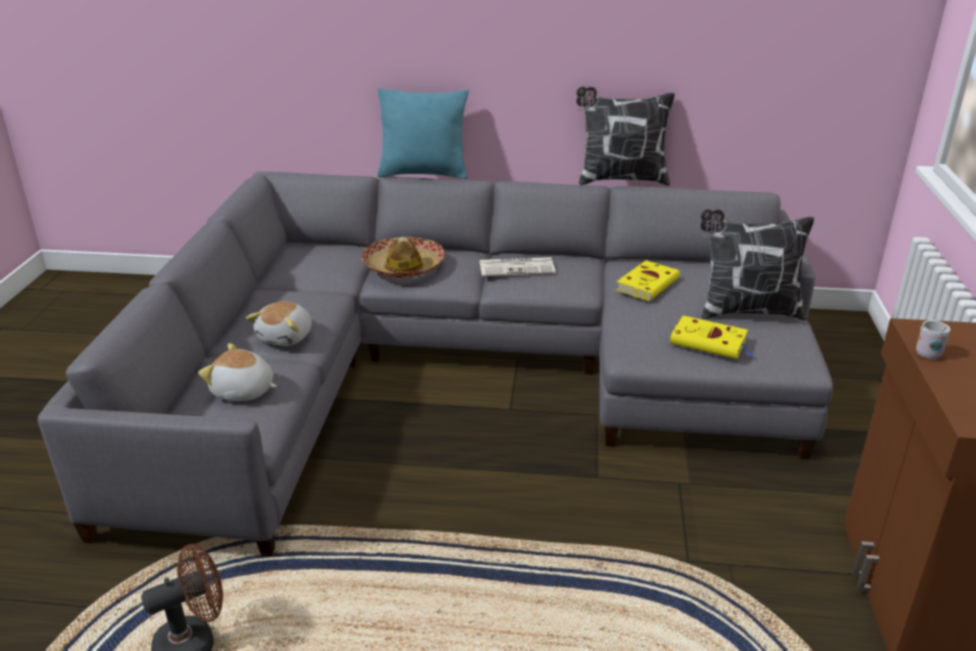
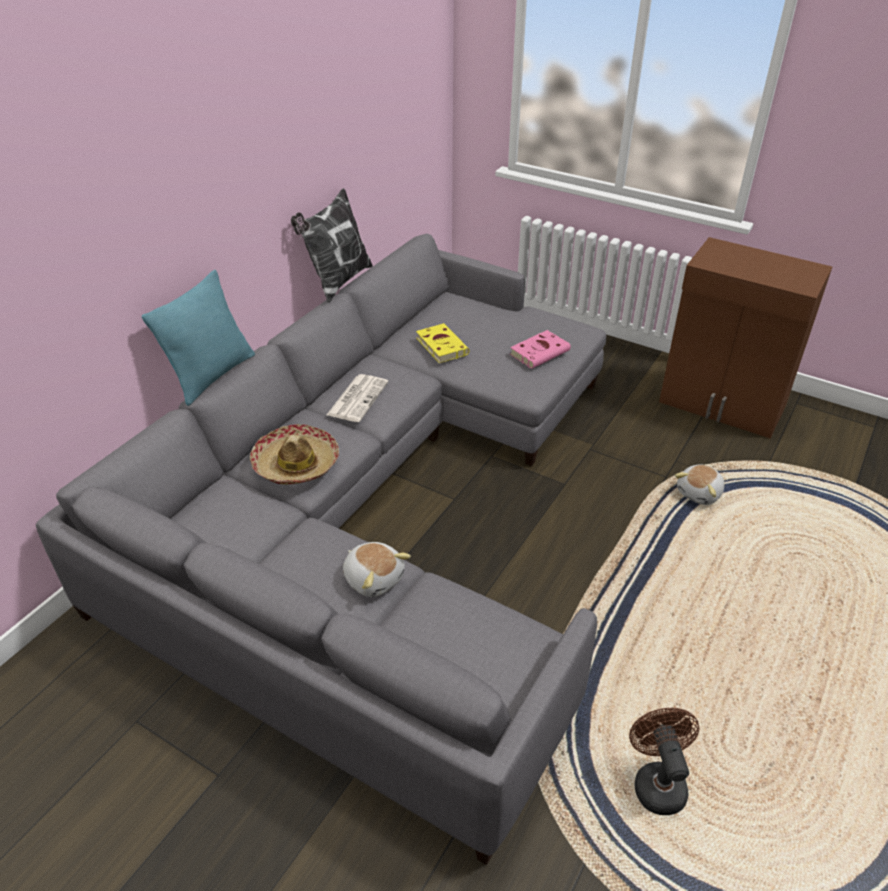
camera: 65 degrees left, 10 degrees up
(243, 391) = (461, 629): plush toy -> plush toy (700, 493)
(710, 342) = (540, 352): yellow book -> pink book
(746, 311) = (509, 322): pillow -> none
(926, 352) = (730, 271): white mug -> none

